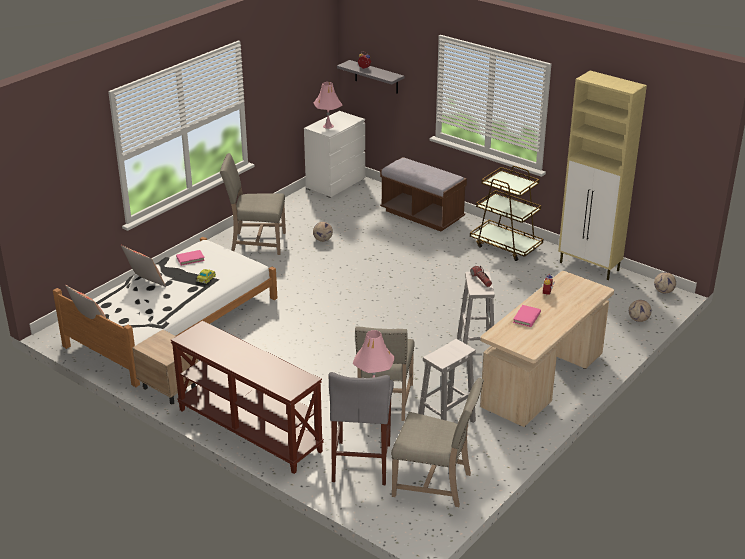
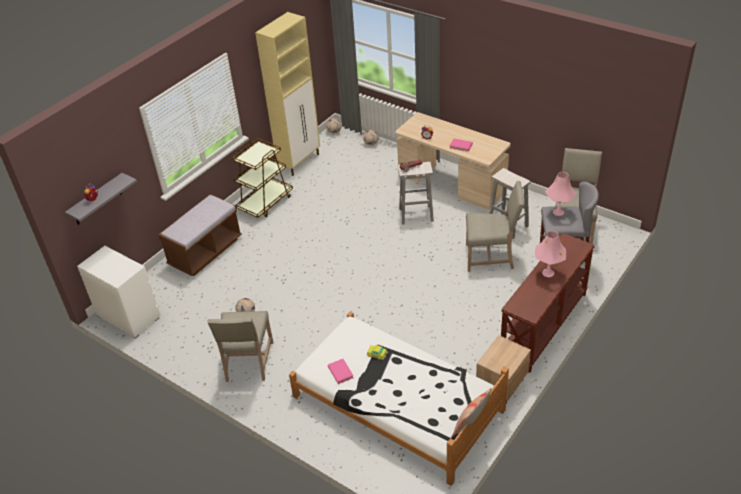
camera: 90 degrees left, 10 degrees up
(146, 283) = (389, 398): pillow -> none
(328, 126) = (117, 269): pink table lamp -> pink table lamp (548, 273)

